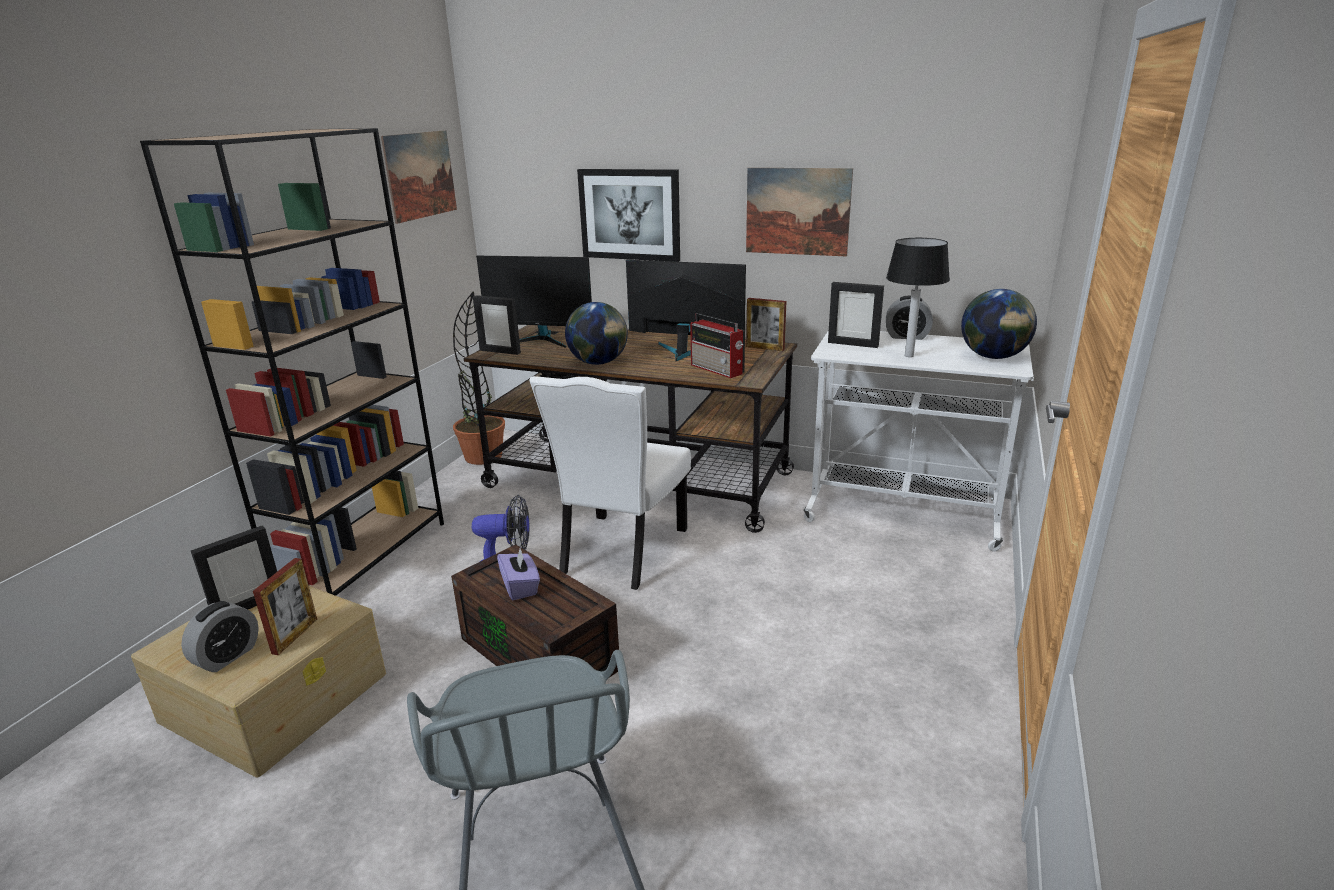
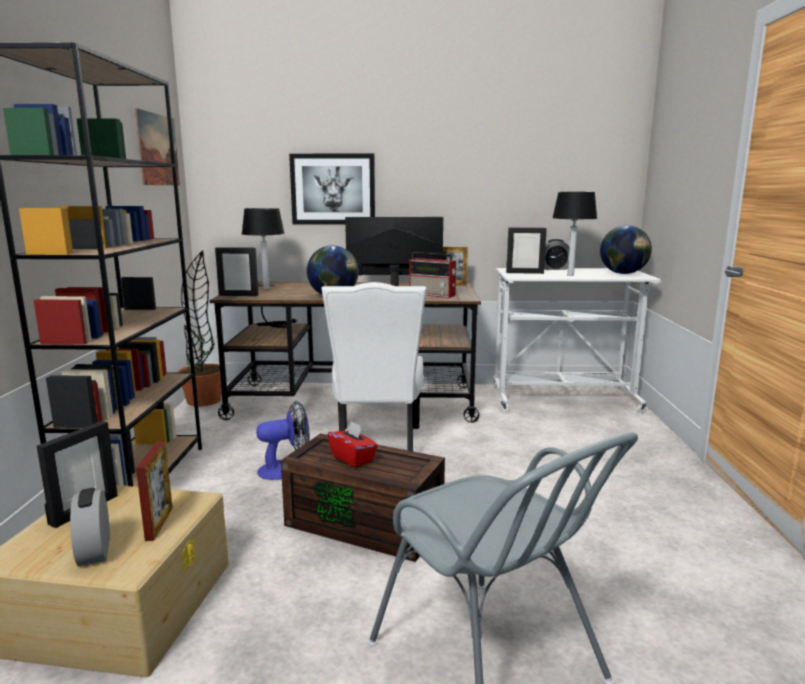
camera: 20 degrees left, 10 degrees down
(227, 656) = (94, 551): alarm clock -> alarm clock turned 150 degrees clockwise
(520, 587) = (353, 458): purple tissue box -> red tissue box
(541, 340) = (266, 288): monitor -> table lamp
(797, 211) = (467, 183): picture -> none

